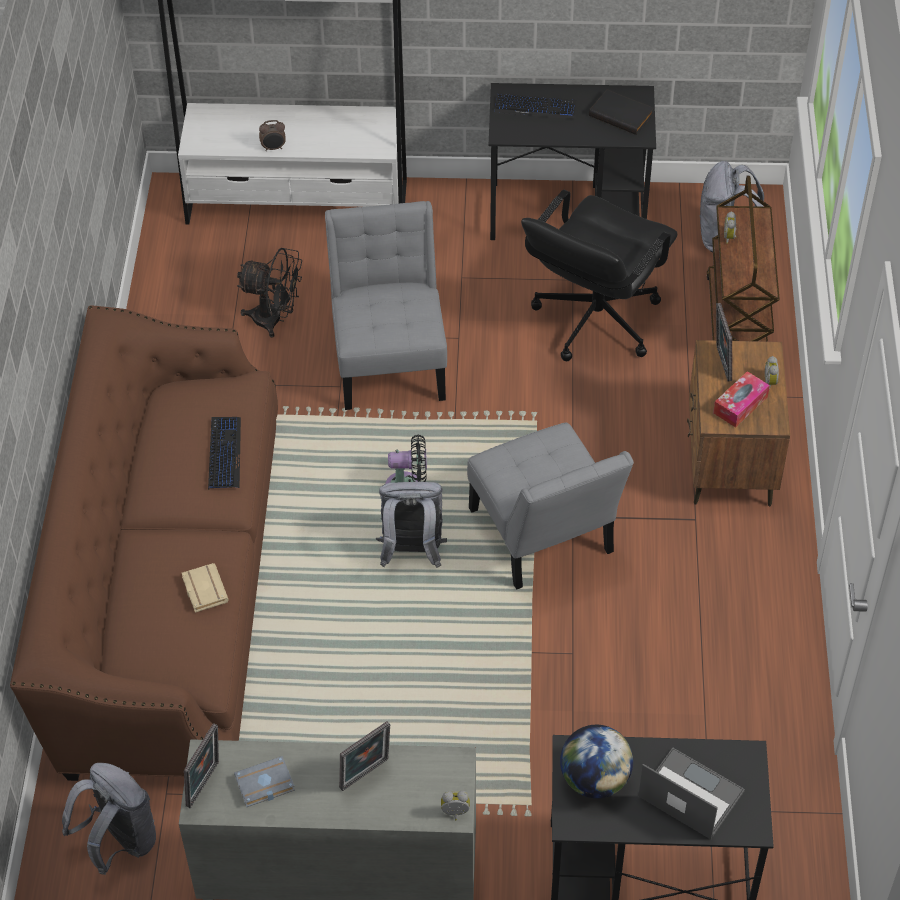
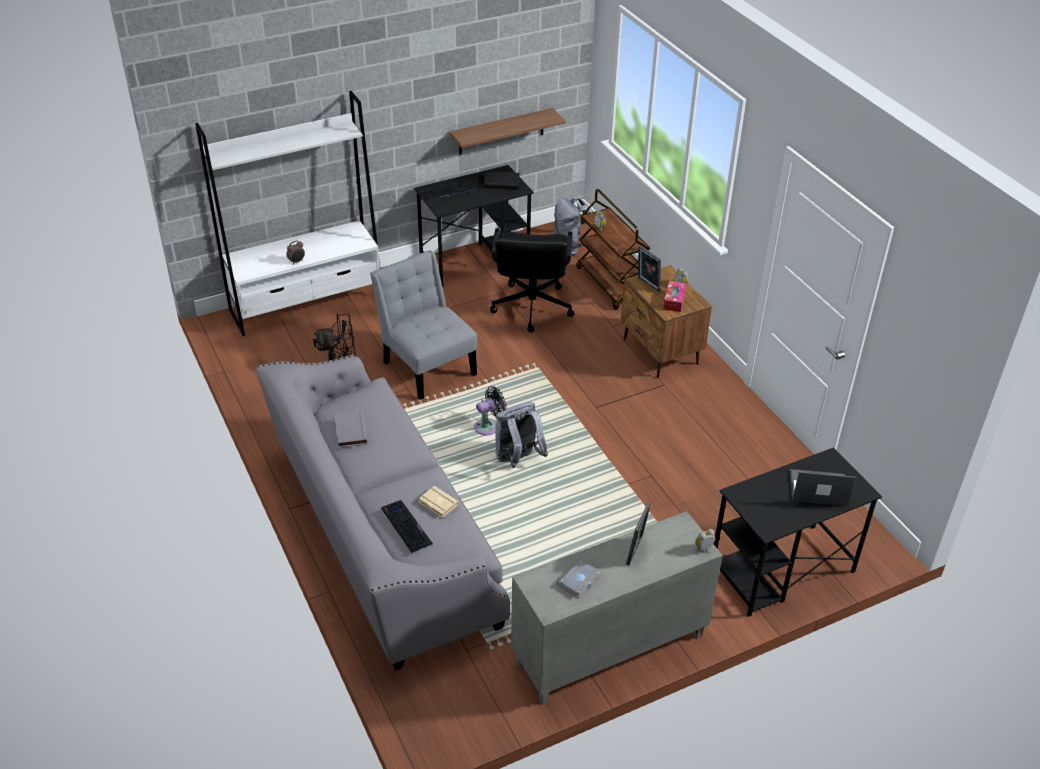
camera: 30 degrees left, 10 degrees down
(119, 842) = (457, 691): grey backpack -> none
(168, 438) = (349, 431): none -> grey book
(170, 589) = (382, 535): brown sofa -> grey sofa
(205, 785) = (543, 597): picture frame -> none
(224, 453) = (392, 427): keyboard -> keyboard (406, 527)
(544, 537) = (588, 423): grey chair -> none
(594, 779) = (761, 502): globe -> none
(647, 36) = (501, 131): none -> shelf

